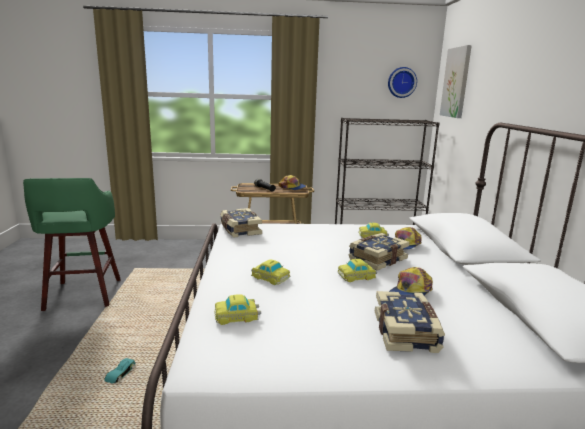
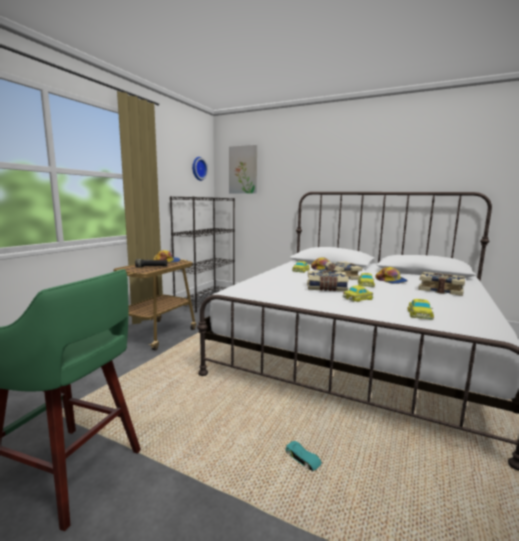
camera: 60 degrees left, 5 degrees down
(239, 230) = (246, 291): book -> book (326, 288)

